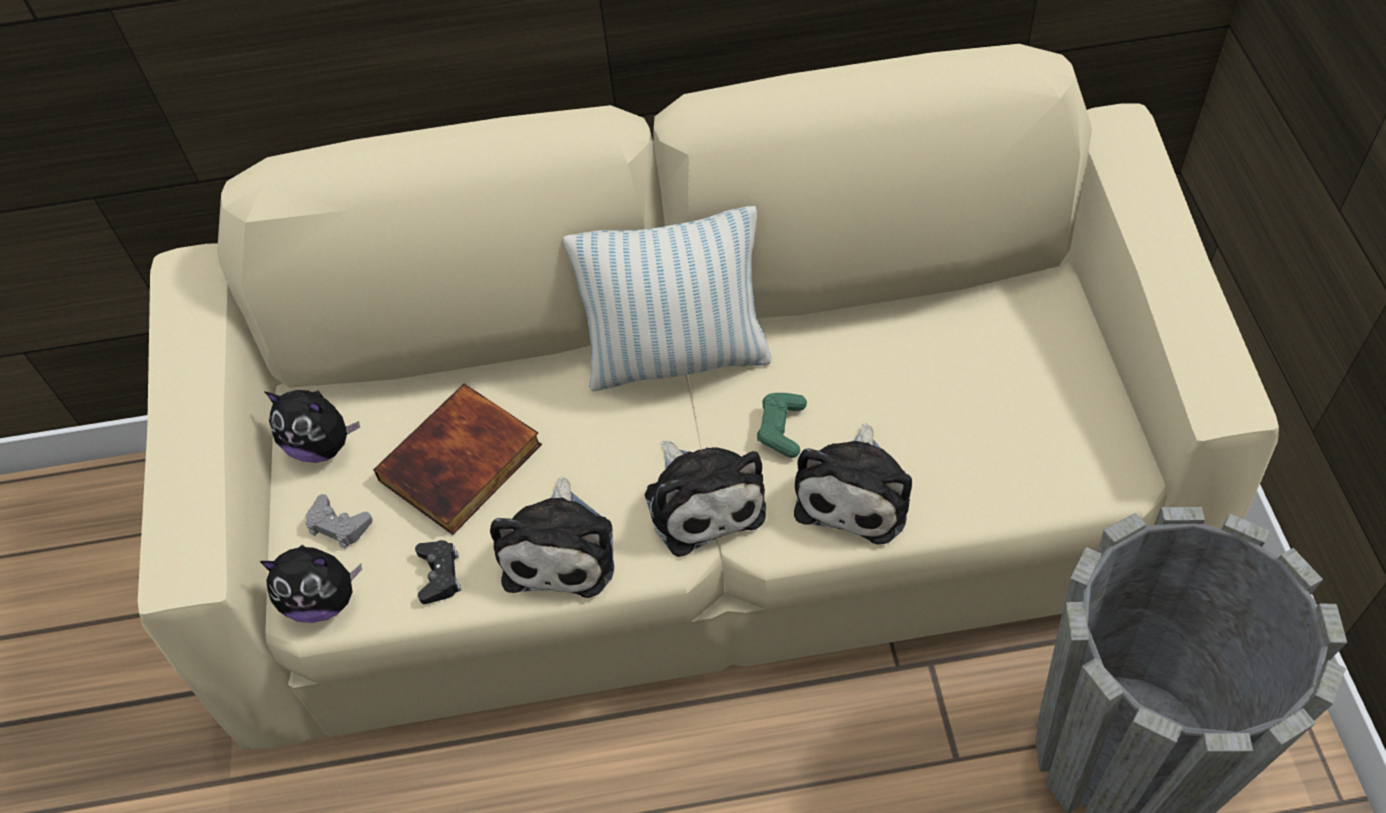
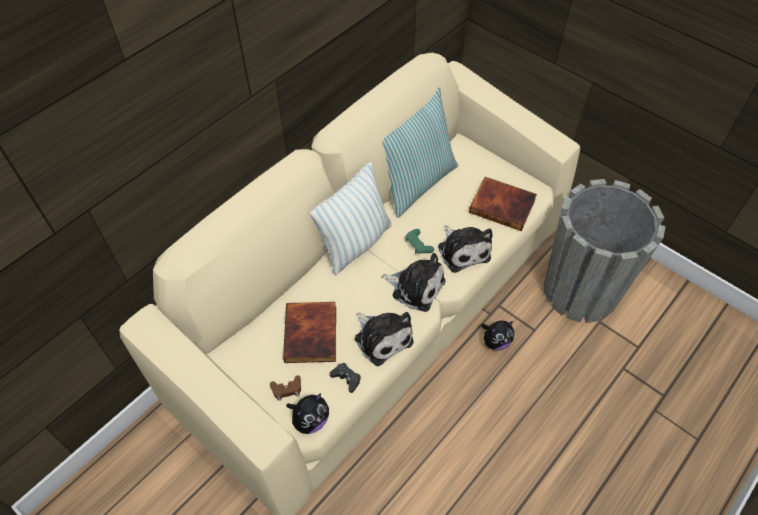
camera: 45 degrees left, 0 degrees up
(322, 445) = (246, 366): plush toy -> plush toy (495, 342)
(338, 525) = (287, 389): grey game controller -> brown game controller
(893, 314) = (416, 183): none -> pillow
(1021, 457) = (503, 205): none -> book

